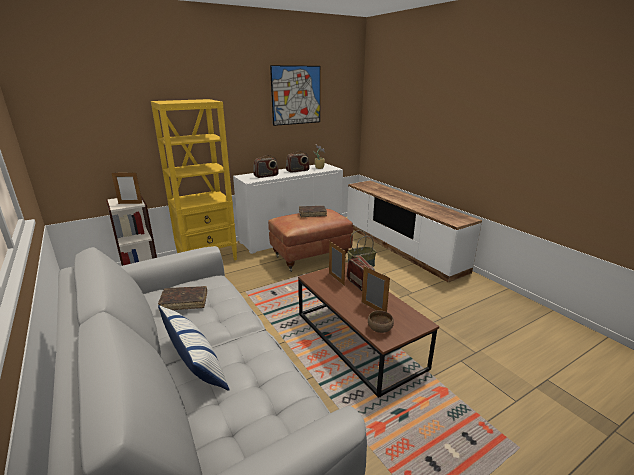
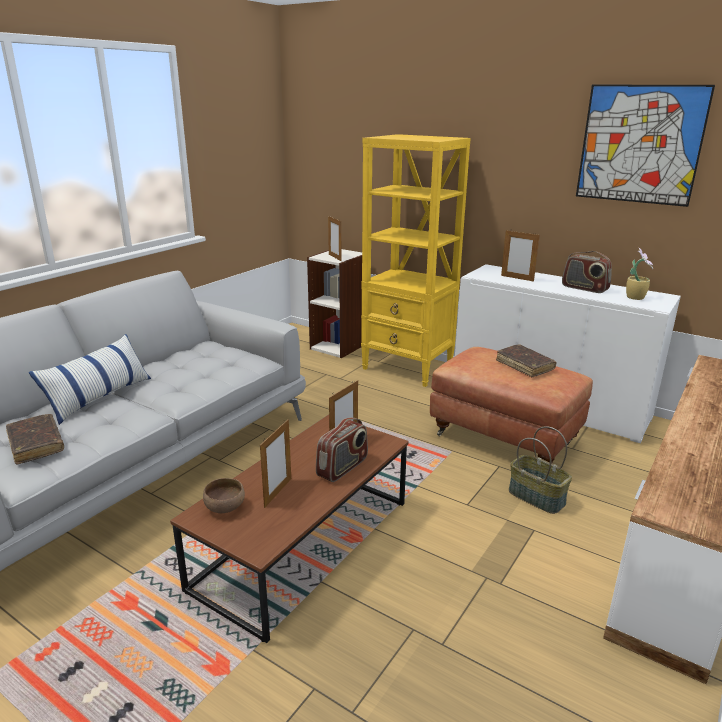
camera: 65 degrees right, 0 degrees up
(184, 302) = (197, 360): brown book -> brown book (36, 444)
(266, 176) = (517, 278): radio -> picture frame

